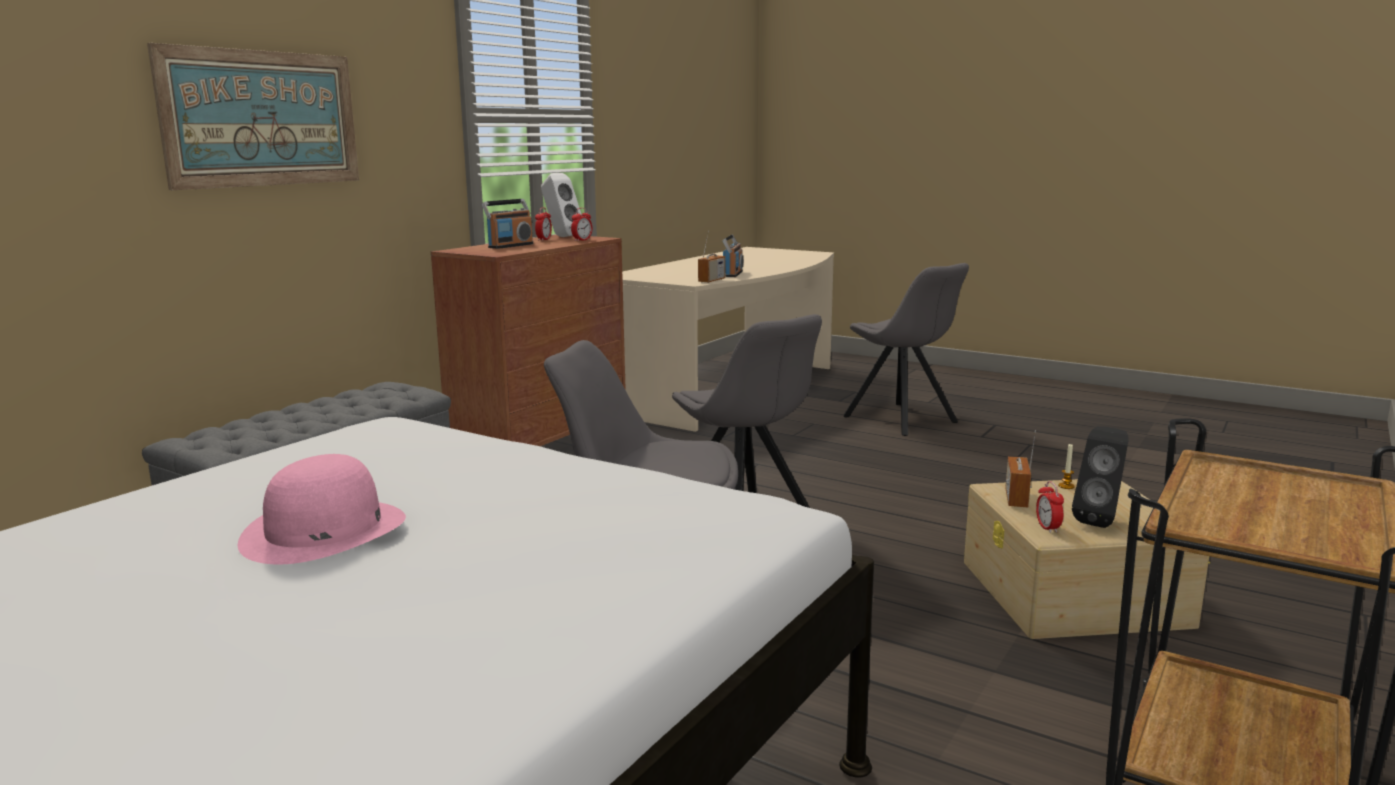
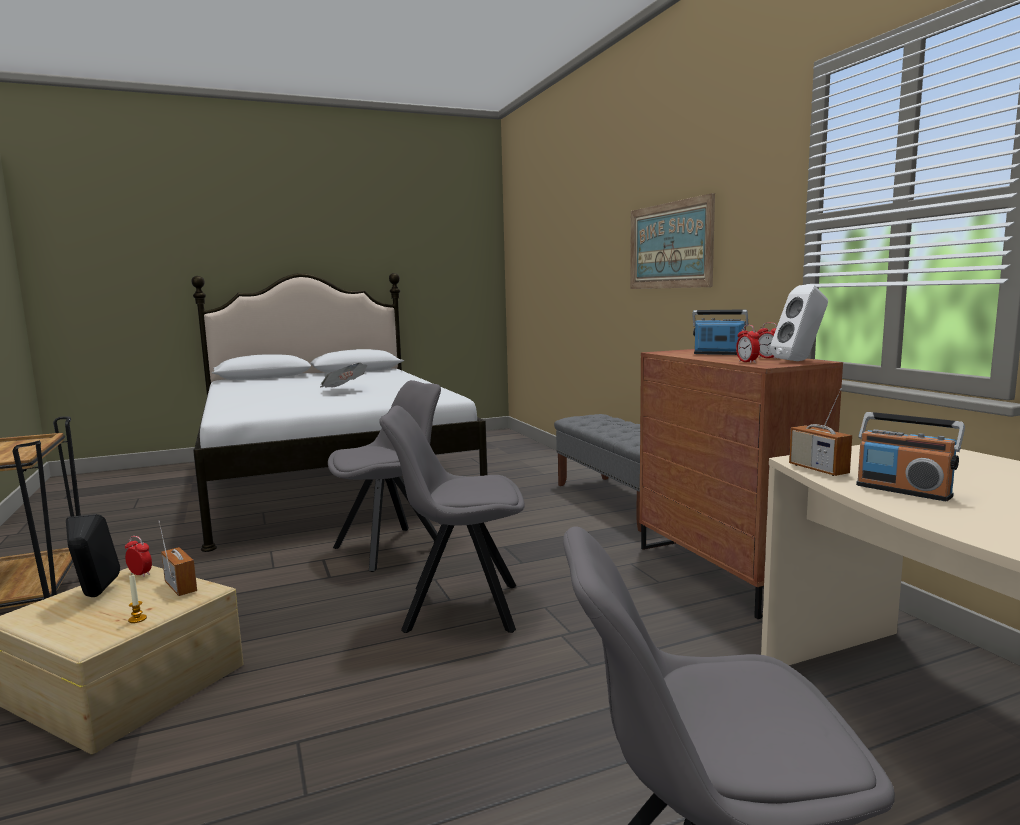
camera: 125 degrees right, 5 degrees down
(324, 531) = (344, 389): pink hat -> newspaper
(510, 246) = (719, 354): radio -> radio turned 135 degrees clockwise

